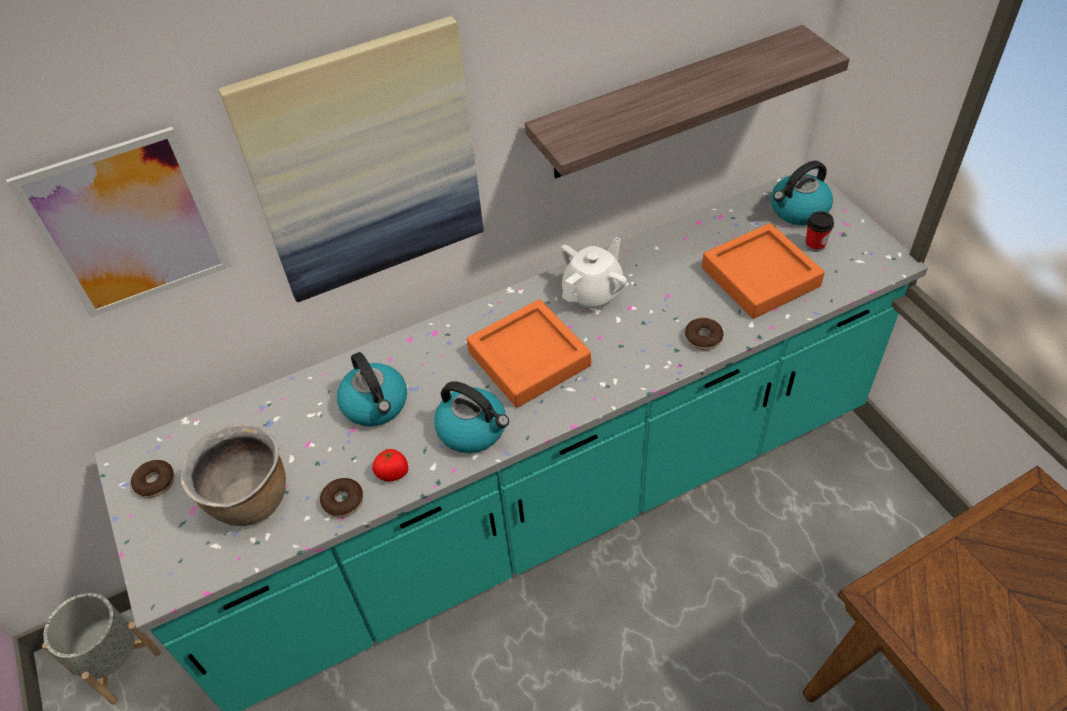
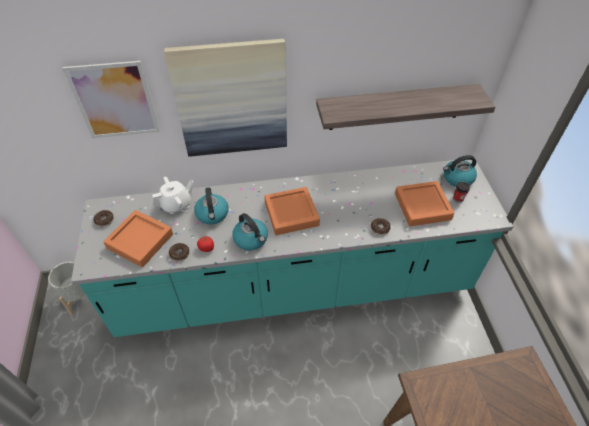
camera: 15 degrees right, 0 degrees up
(250, 501) = (140, 241): brown cooking pot -> orange tray
(593, 293) = (336, 191): white teapot -> white teapot (176, 204)

